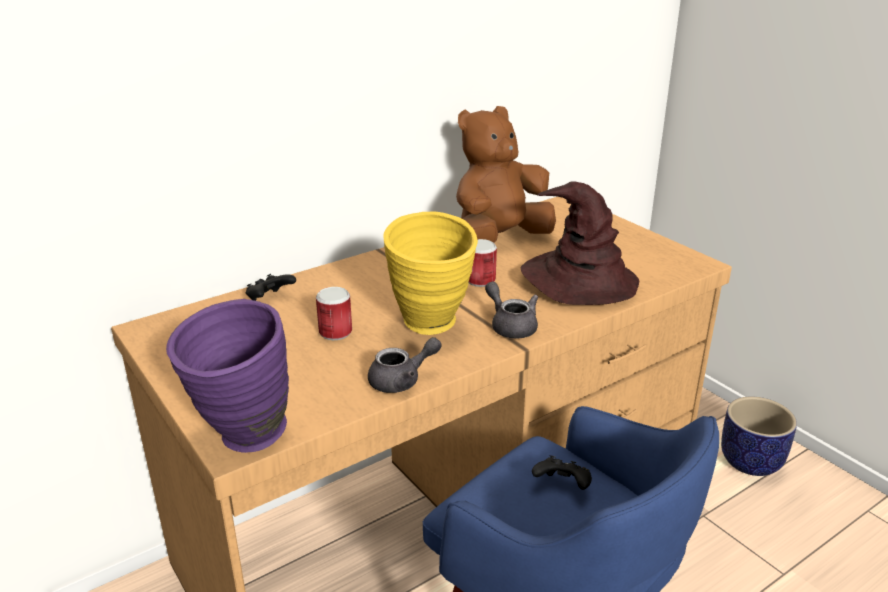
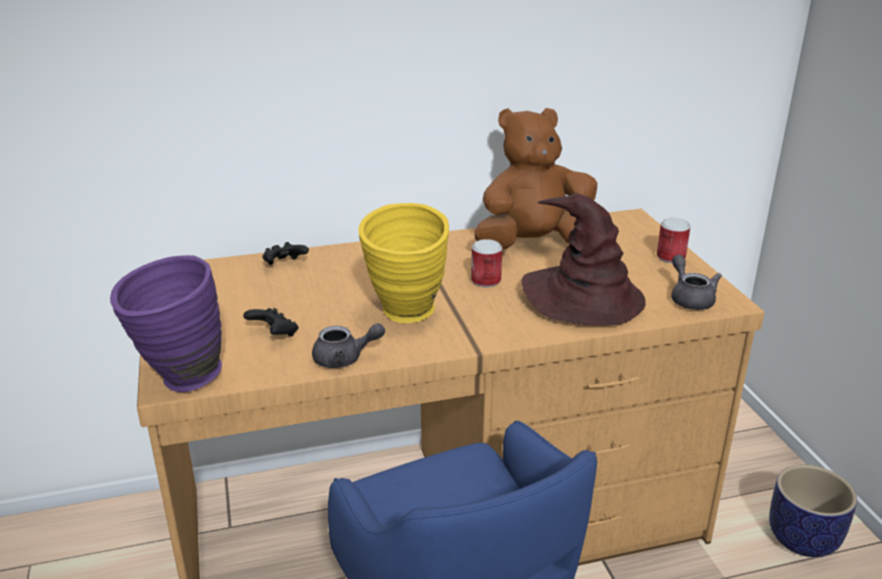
camera: 20 degrees right, 0 degrees up
(335, 332) = (319, 304): can -> can (670, 257)
(511, 326) = (482, 329): grey teapot -> grey teapot (690, 298)
(562, 486) = (467, 493): black game controller -> black game controller (274, 335)

